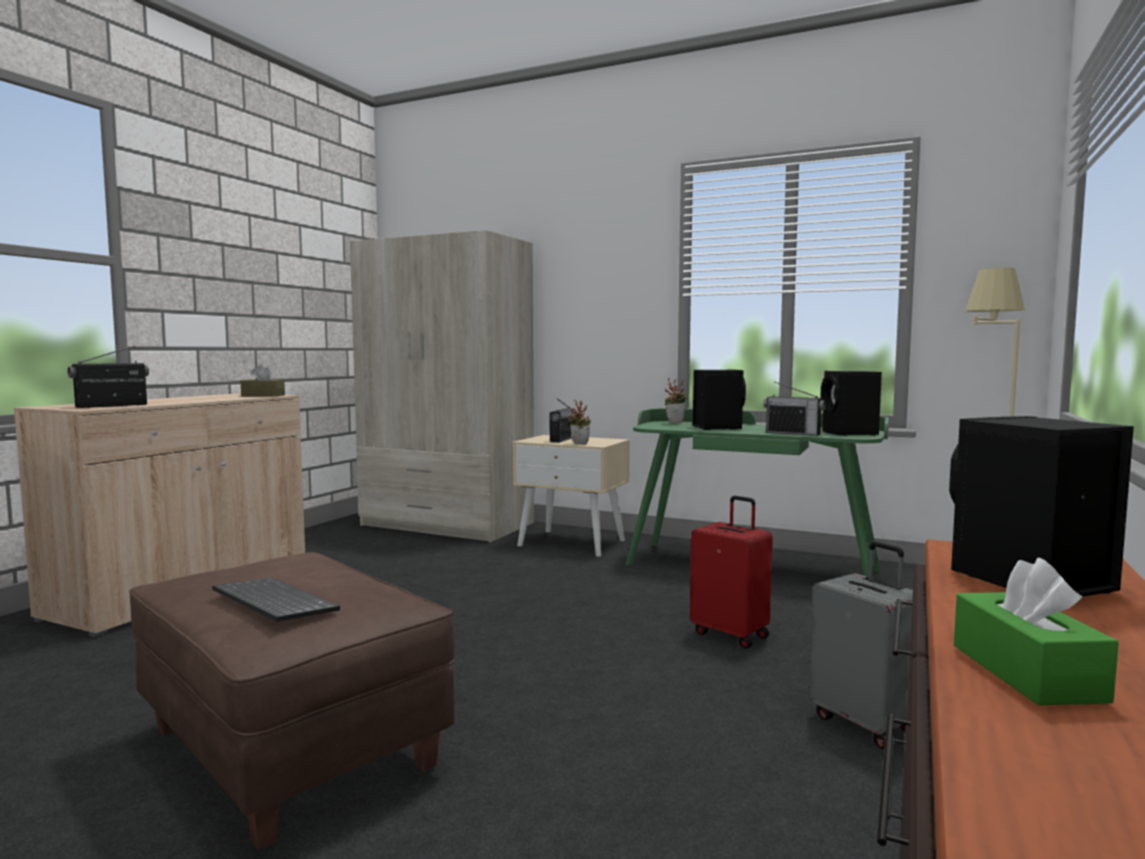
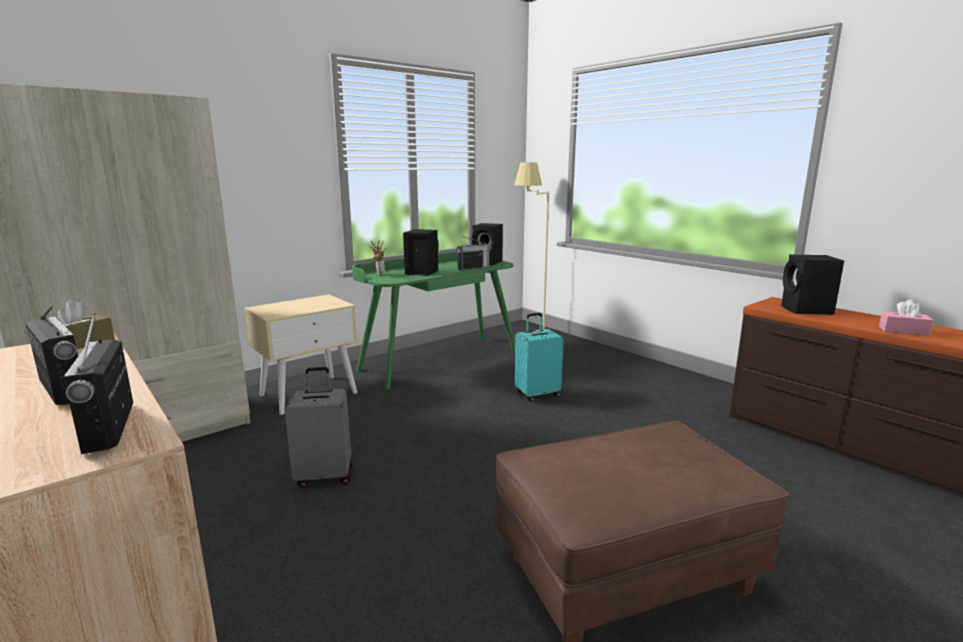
camera: 65 degrees left, 10 degrees up
(270, 603) = (679, 467): keyboard -> none
(562, 439) = (291, 307): radio -> radio (63, 389)
(578, 443) = (324, 307): potted plant -> none
(731, 634) = (537, 394): red suitcase -> turquoise suitcase
(865, 723) = (651, 398): grey suitcase -> grey suitcase (325, 475)
(1026, 672) = (903, 331): green tissue box -> pink tissue box

